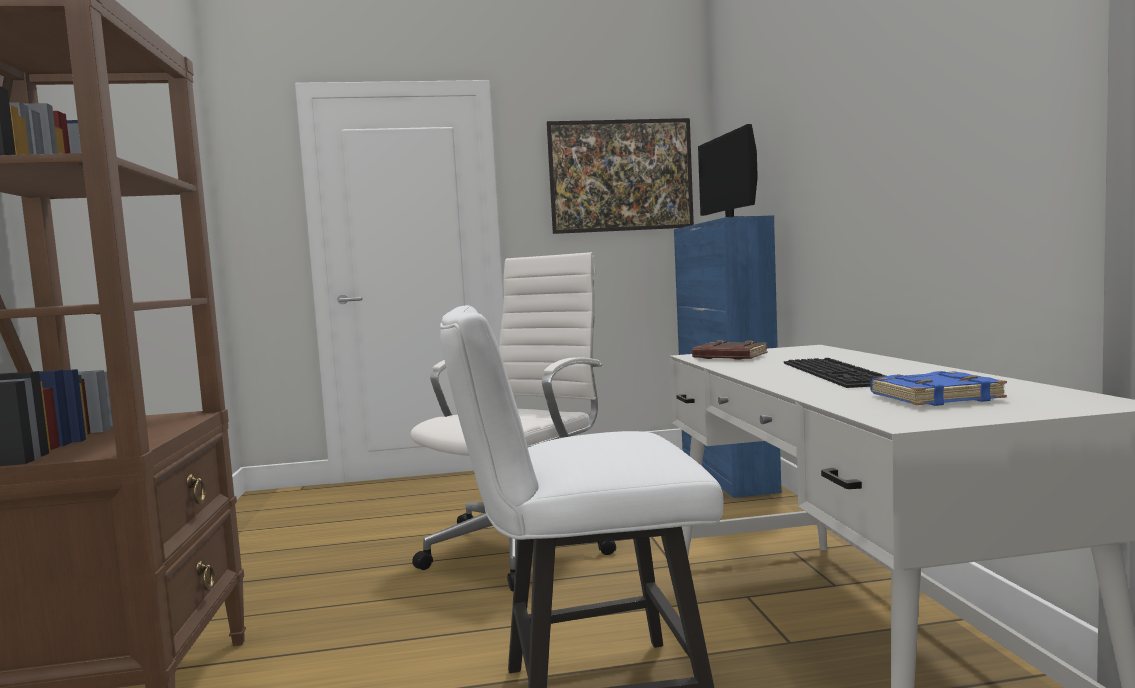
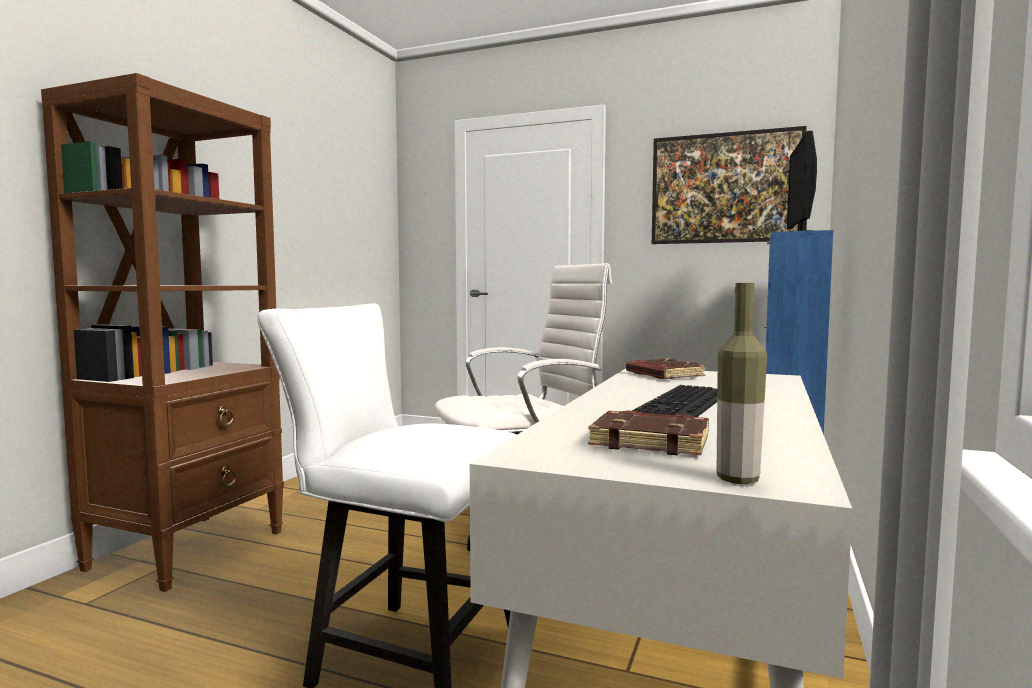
camera: 30 degrees right, 0 degrees up
(935, 397) = (652, 442): blue book -> brown book
(1076, 406) = (737, 480): none -> bottle

